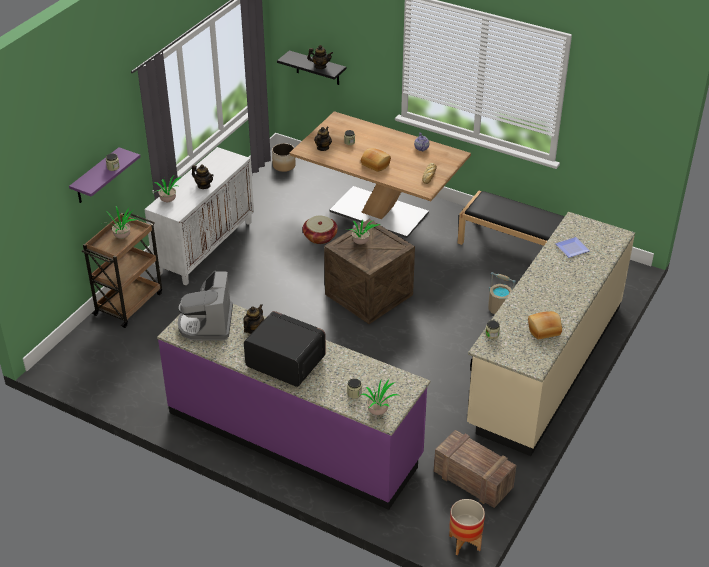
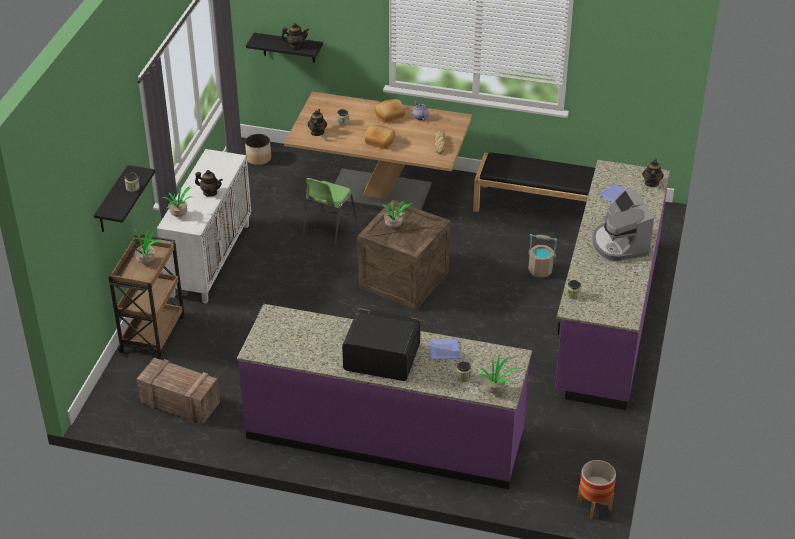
camera: 15 degrees left, 0 degrees up
(96, 177) = (112, 201): purple shelf -> black shelf
(207, 323) = (283, 335): coffee machine -> coffee machine (619, 244)
(254, 329) = (334, 332): teapot -> teapot (651, 183)
(320, 237) = (328, 228): basket -> green chair
(346, 364) = (443, 350): none -> plate
(472, 479) = (578, 443): crate -> crate (179, 403)
(544, 330) = (621, 281): bread -> bread (390, 116)
(545, 365) = (606, 318): beige counter -> purple counter

